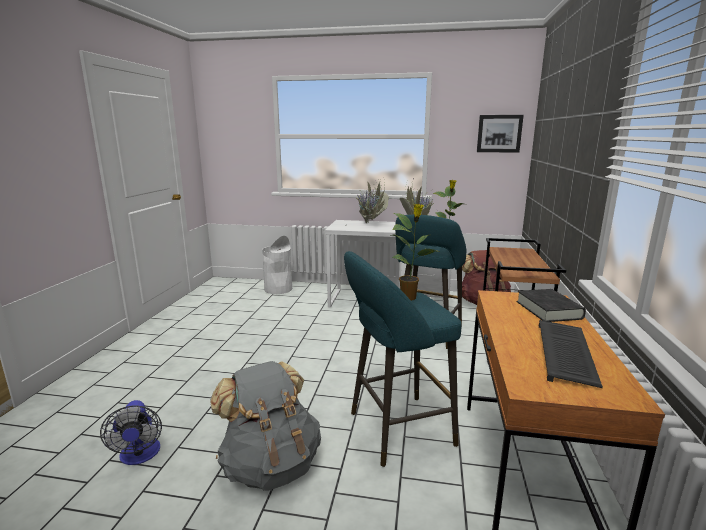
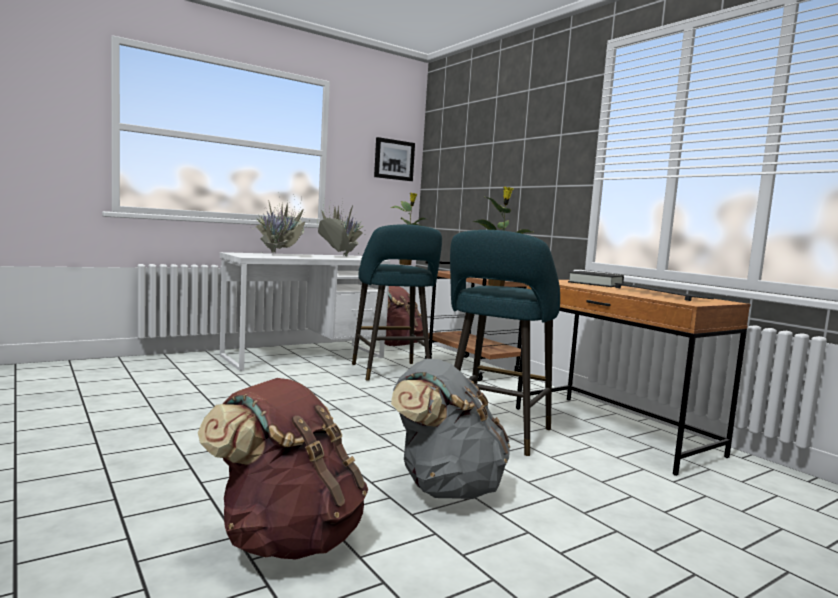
camera: 45 degrees left, 10 degrees down
(139, 456) = (287, 539): fan -> brown backpack
(278, 289) = (126, 365): white trash can -> none

